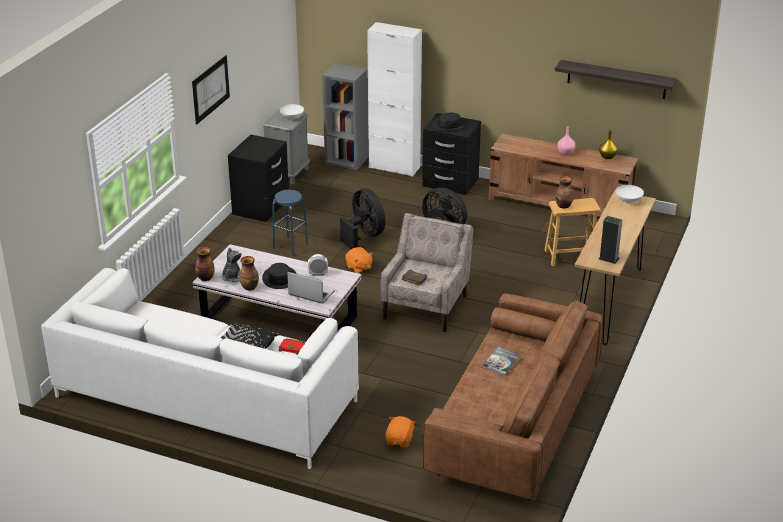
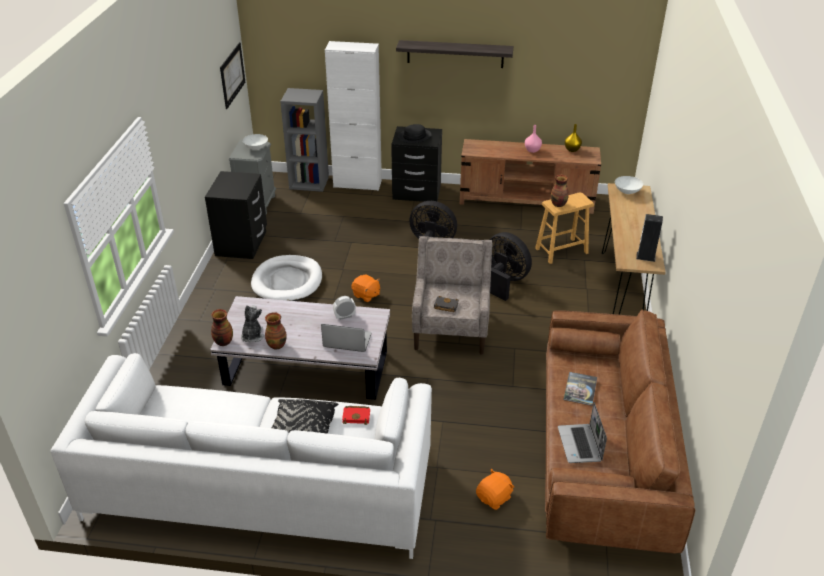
camera: 15 degrees left, 5 degrees up
(210, 89) = (181, 129): picture -> picture (232, 75)
(279, 278) = (305, 328): black hat -> none
(290, 246) = (287, 282): blue stool -> white dog bed
(364, 236) = (357, 260): black fan -> black fan (504, 281)
(400, 440) = (494, 498): orange plush toy -> orange plush toy turned 45 degrees clockwise
(477, 401) = (580, 445): none -> laptop
(616, 79) = (579, 73): shelf -> shelf (455, 54)

